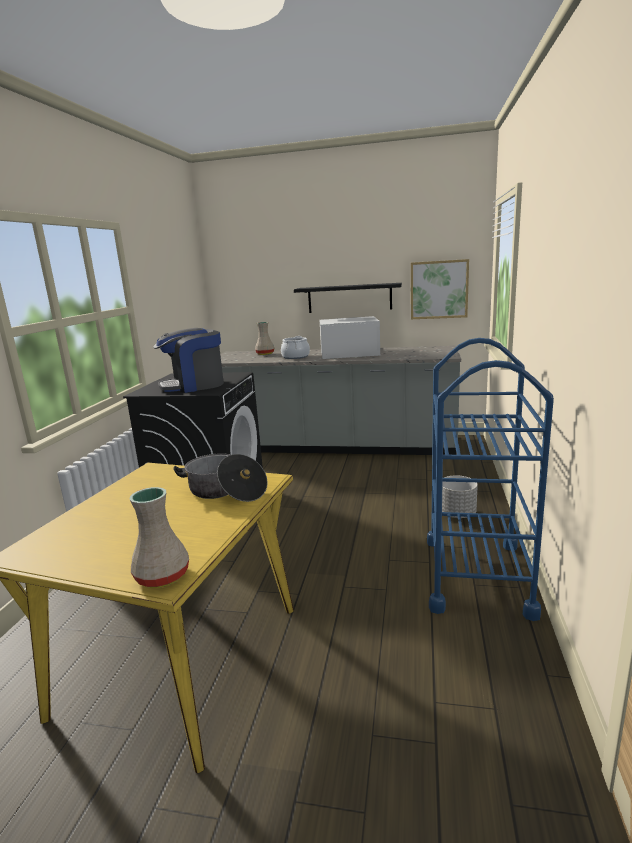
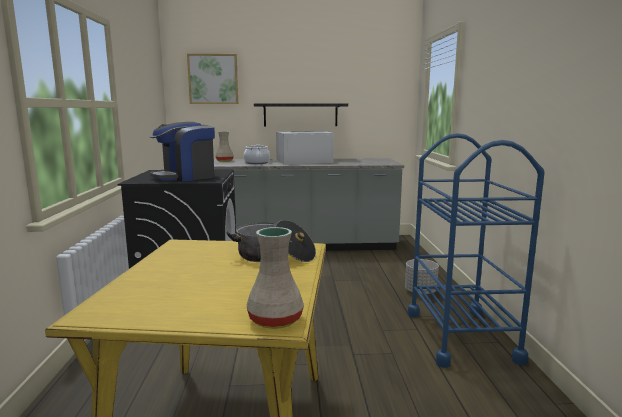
camera: 15 degrees left, 5 degrees down
(439, 289) = (376, 111): picture -> picture (213, 79)

